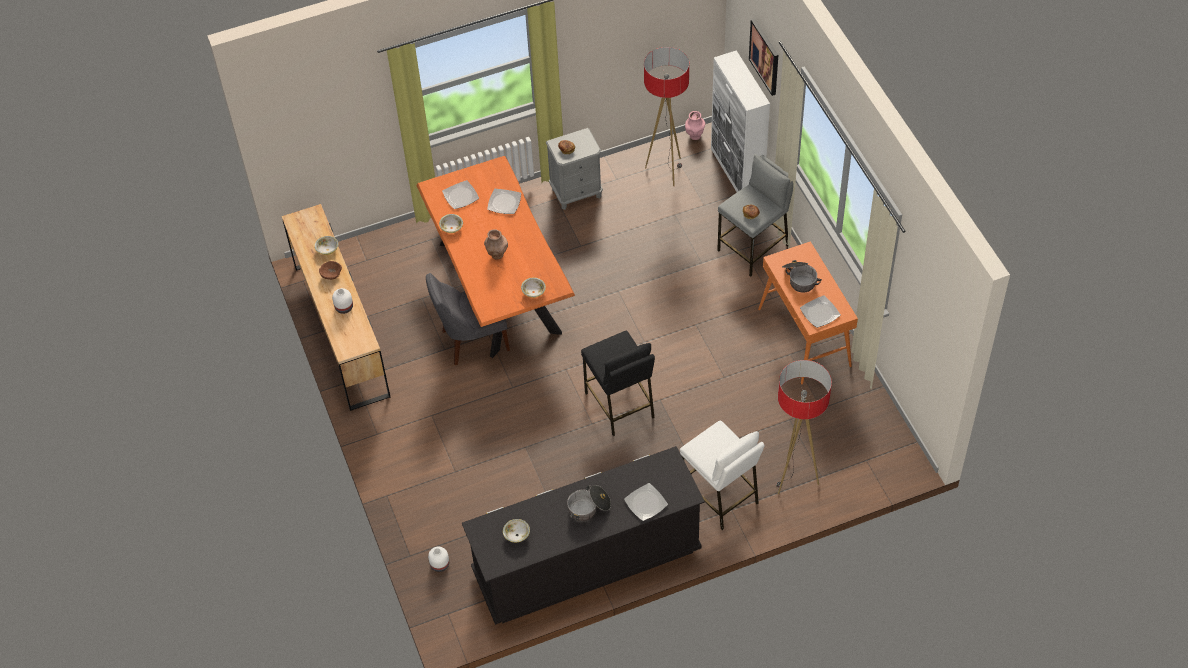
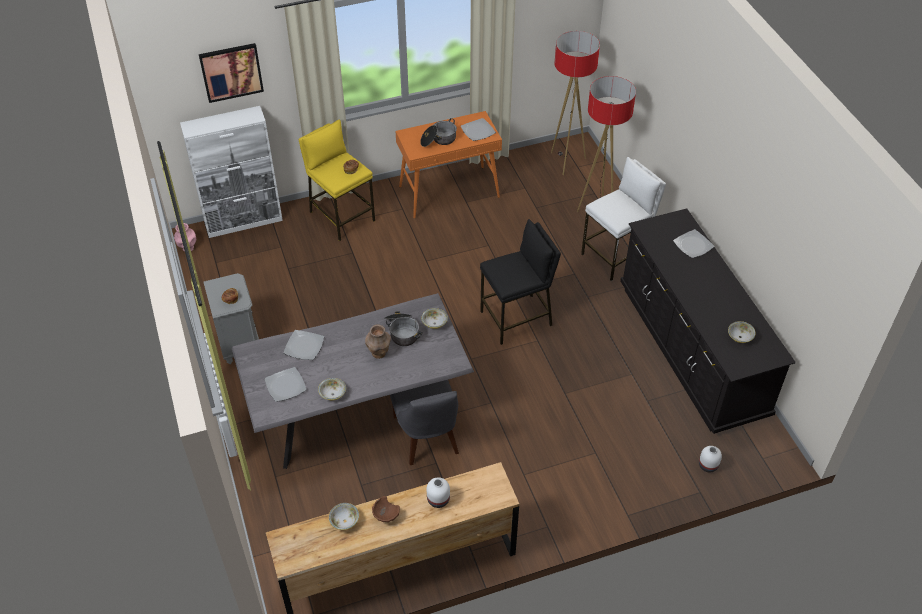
camera: 90 degrees left, 5 degrees down
(499, 288) = (358, 412): orange dining table -> grey dining table
(589, 508) = (702, 284): cooking pot -> cooking pot (402, 332)
(666, 170) = (228, 271): floor lamp -> floor lamp (566, 162)
(754, 248) = (342, 216): grey stool -> yellow stool

